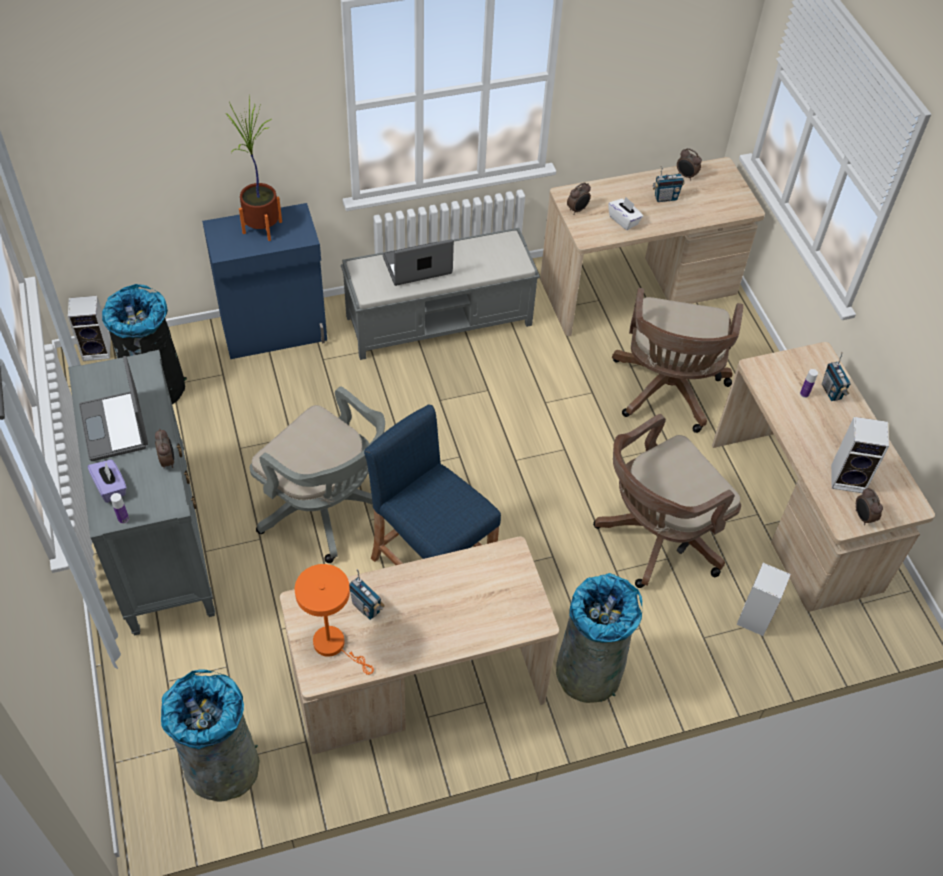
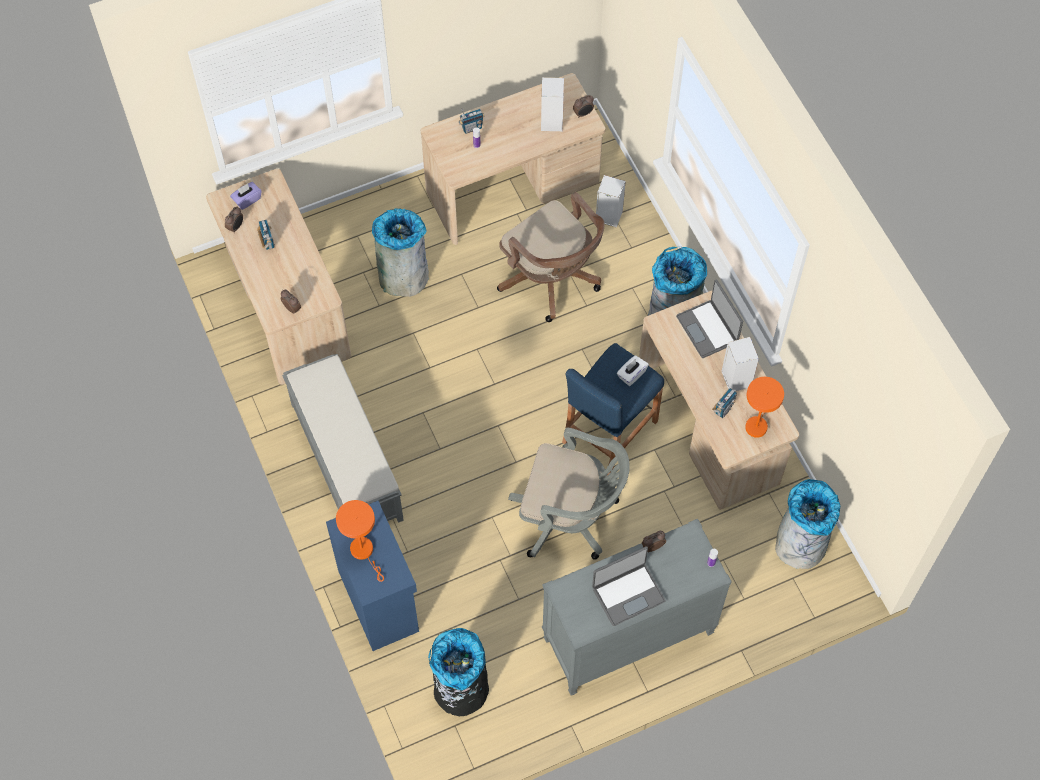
camera: 95 degrees left, 10 degrees up
(98, 350) = (425, 754): speaker -> speaker (735, 378)
(110, 487) = (685, 580): purple tissue box -> purple tissue box (247, 200)
(262, 227) = (364, 552): potted plant -> orange table lamp
(327, 510) = (570, 517): grey office chair -> grey office chair turned 75 degrees clockwise
(417, 266) = (346, 448): laptop -> laptop (708, 329)
(624, 220) = (301, 272): white tissue box -> white tissue box (631, 374)
(667, 392) = (404, 277): brown office chair -> grey trash can

